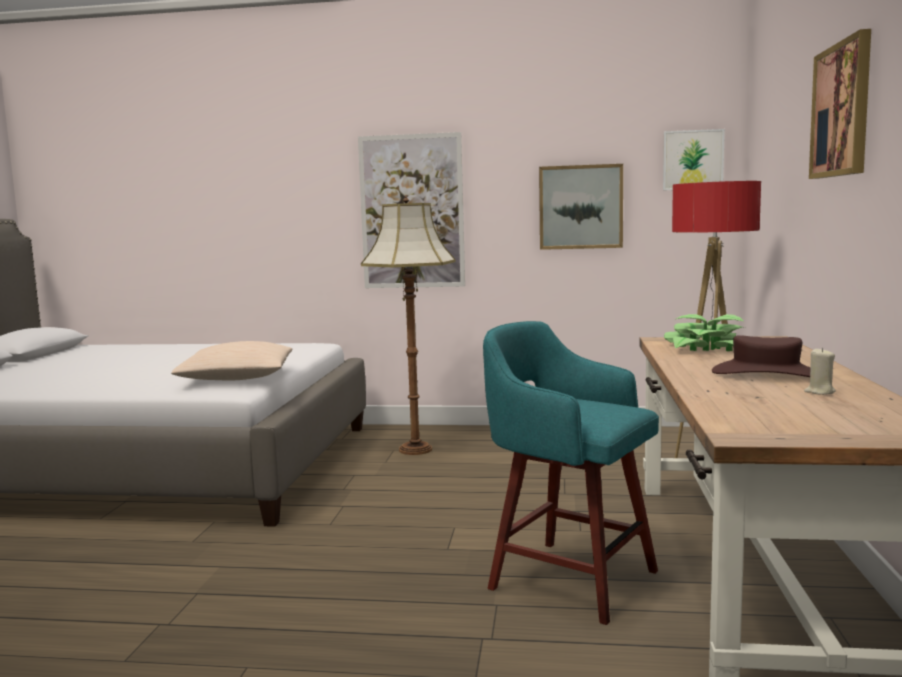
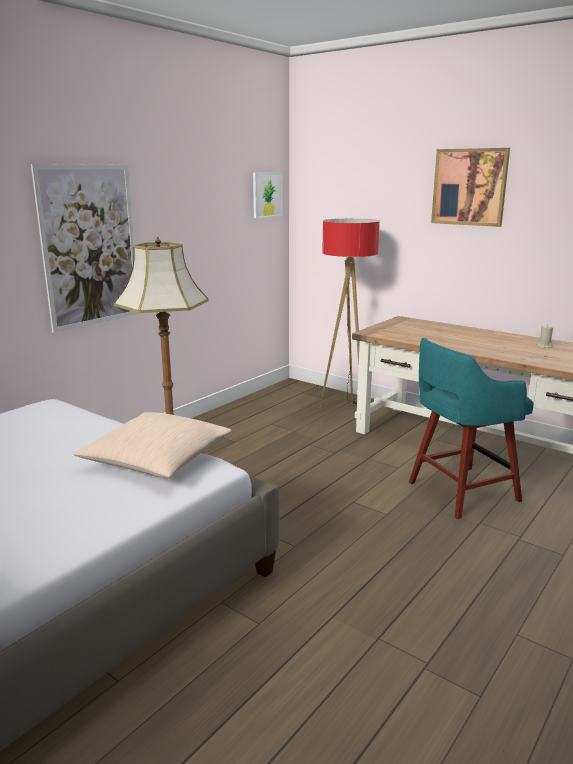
camera: 60 degrees left, 10 degrees up
(580, 207) = (210, 233): picture -> none
(706, 348) = (412, 333): potted plant -> none
(765, 373) = (494, 342): brown hat -> none

